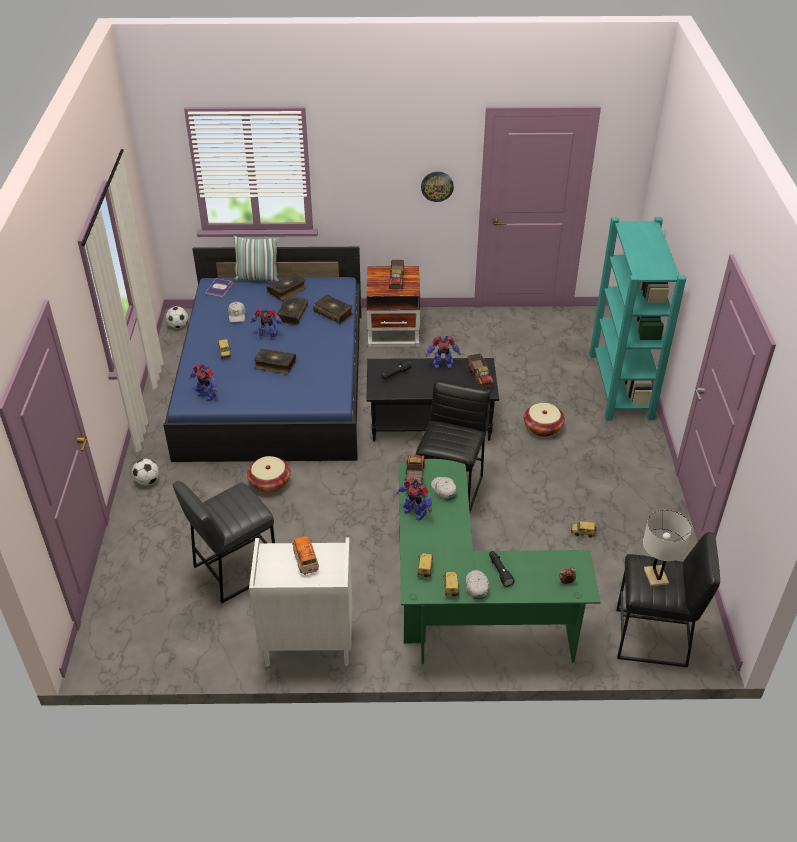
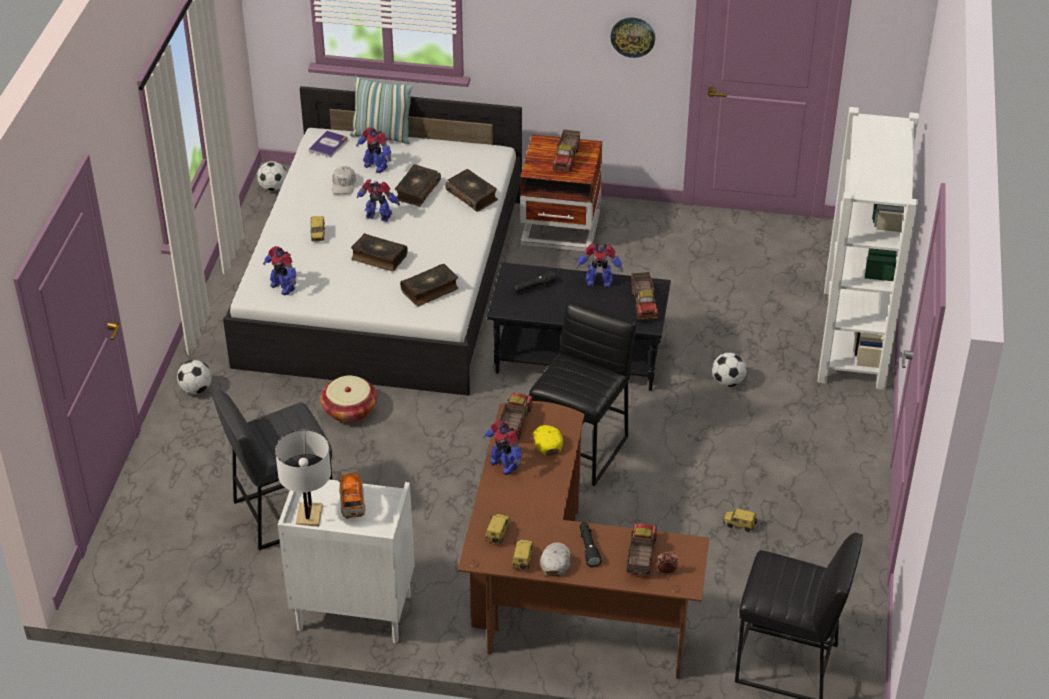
camera: 10 degrees right, 0 degrees up
(257, 300) = (375, 166): none -> toy robot
(273, 383) = (383, 280): blue bed -> white bed
(287, 291) = (418, 157): book -> book (430, 290)
(444, 490) = (547, 442): white cap -> yellow cap
(464, 608) = (558, 596): green desk -> brown desk
(542, 427) = (728, 382): basket -> football
(542, 573) = (640, 557): none -> toy truck
(621, 386) = (854, 338): turquoise bookcase -> white bookcase
(655, 576) = (784, 580): white table lamp -> white table lamp (309, 515)

